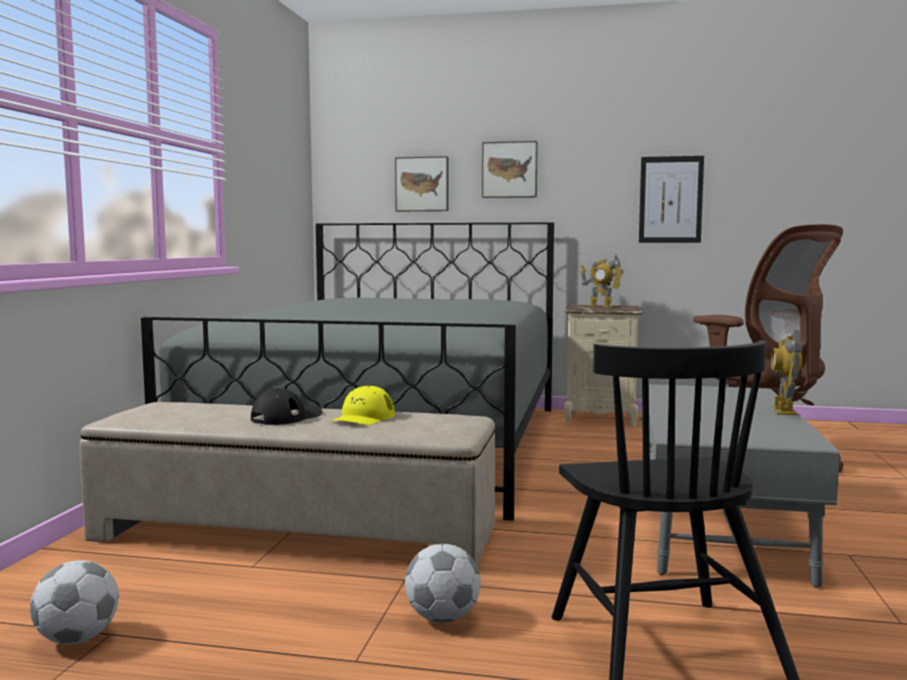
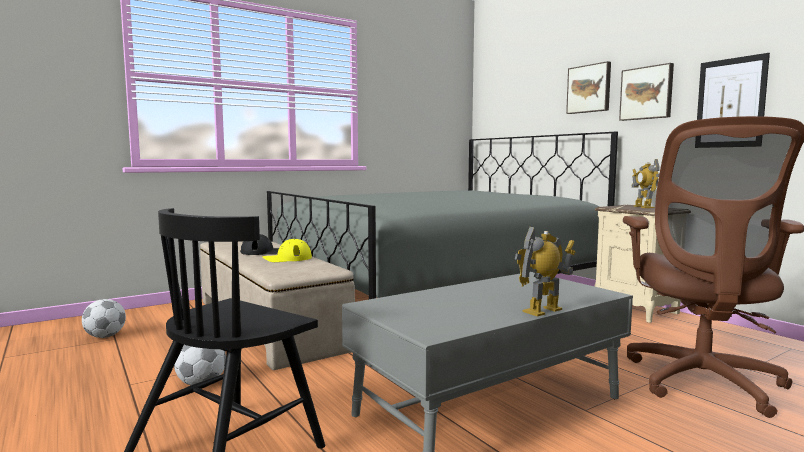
camera: 45 degrees right, 0 degrees up
(422, 184) = (531, 106): picture -> picture (647, 93)

